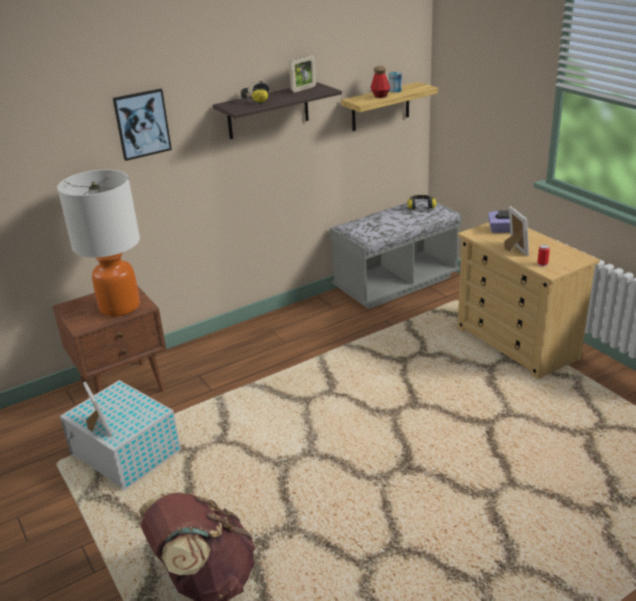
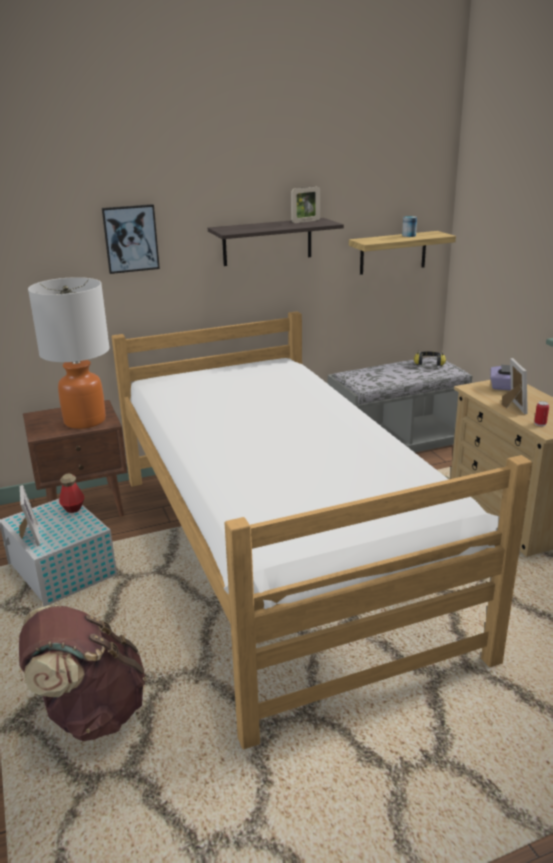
camera: 10 degrees right, 5 degrees down
(255, 100) = (251, 226): headphones -> none
(325, 408) = (280, 554): none -> bed
(380, 96) = (391, 238): bottle -> bottle (73, 508)

